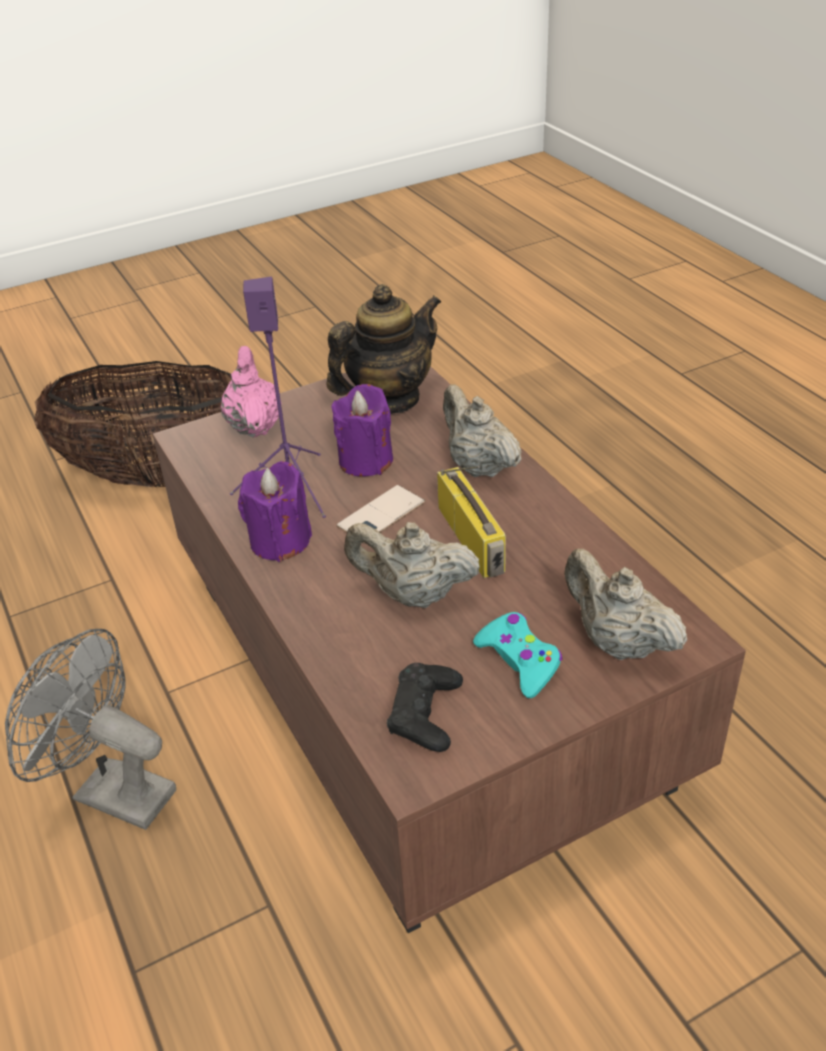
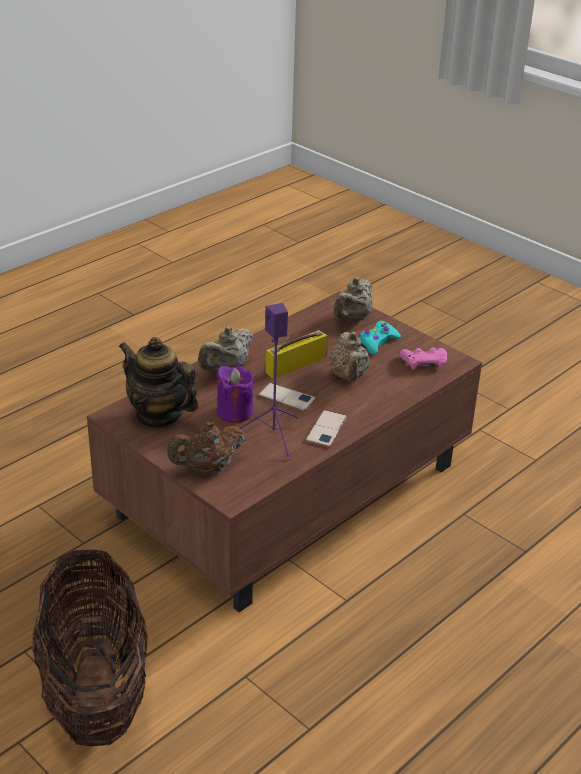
camera: 110 degrees left, 5 degrees down
(111, 792) = (433, 599): grey fan -> none
(254, 426) = (207, 468): pink teapot -> brown teapot
(280, 541) = (326, 429): purple candle -> phone
(425, 714) = (424, 362): black game controller -> pink game controller

